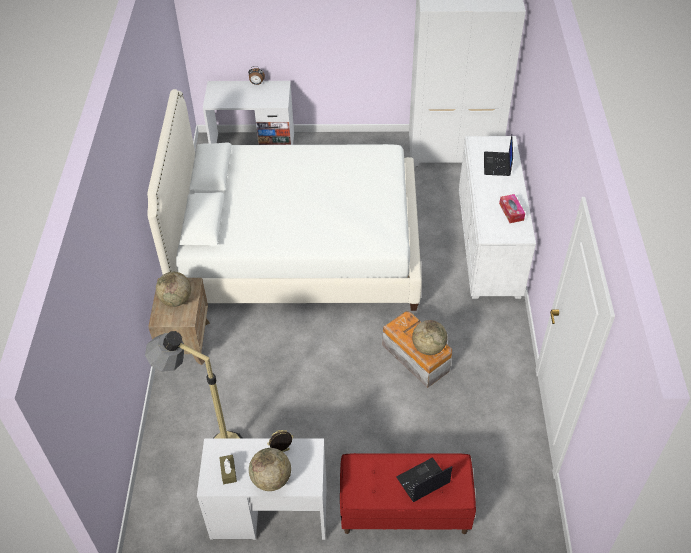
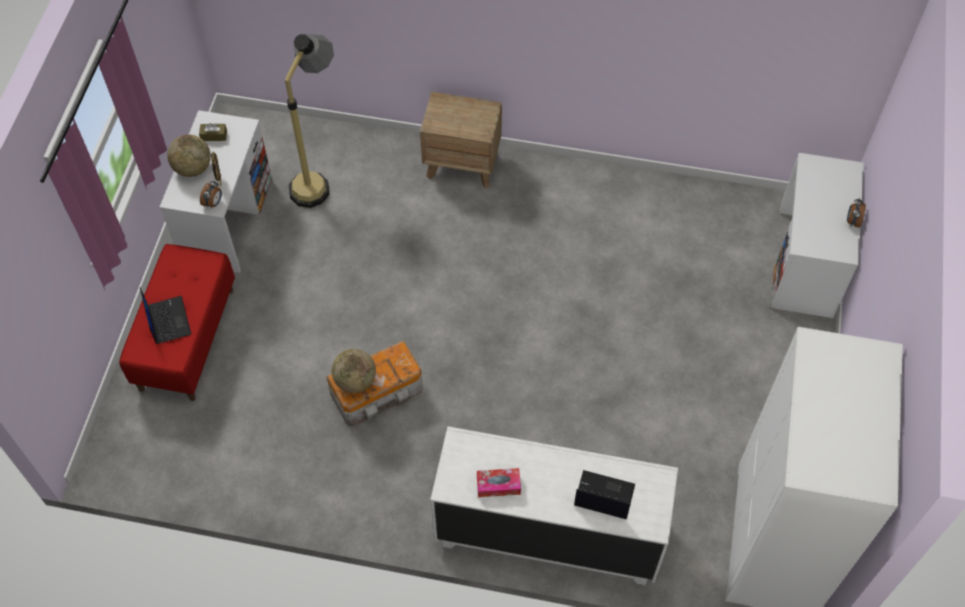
camera: 100 degrees right, 10 degrees up
(176, 300) = (463, 117): globe -> none
(297, 248) = (590, 291): white bed -> none
(309, 450) = (213, 203): none -> alarm clock

